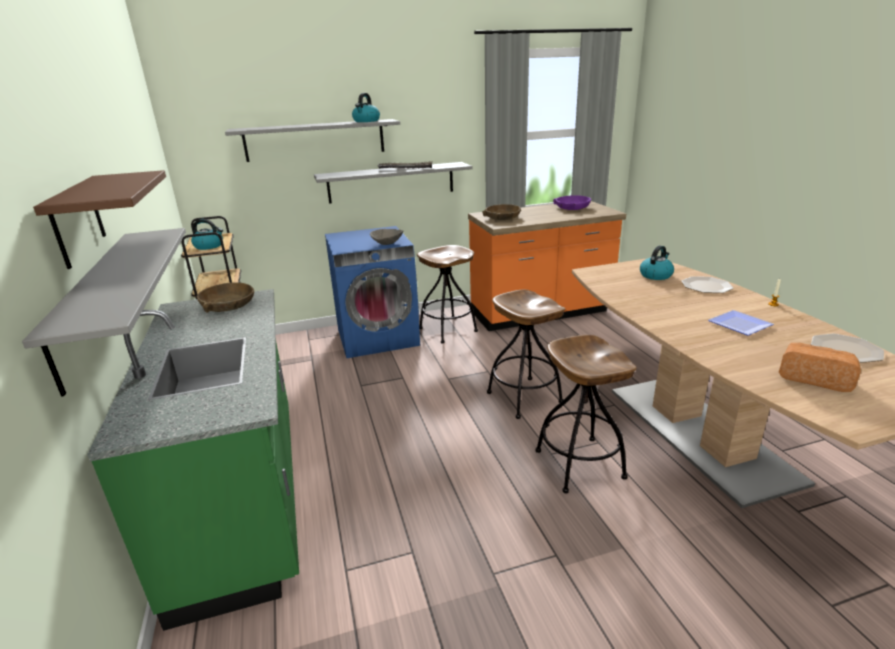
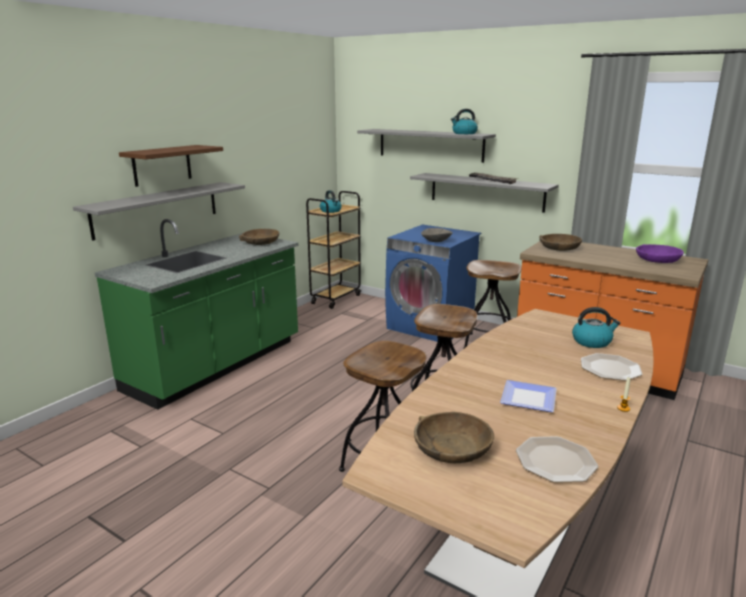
camera: 50 degrees right, 5 degrees down
(814, 378) = (451, 448): bread -> brown bowl

